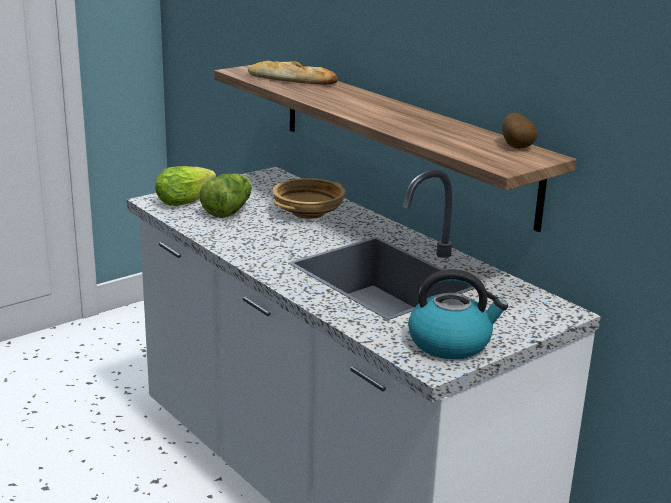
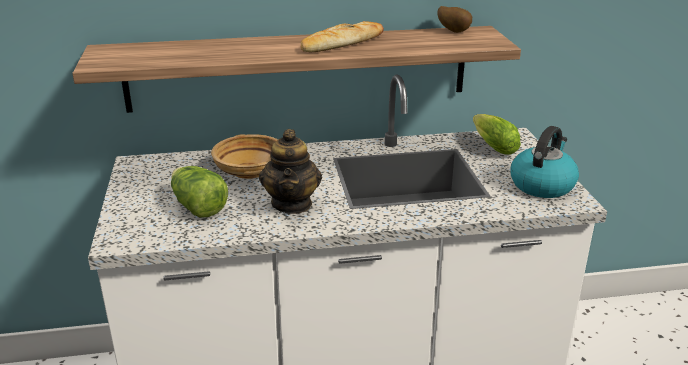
camera: 60 degrees left, 5 degrees up
(188, 199) = (141, 220): lettuce -> lettuce (491, 146)
(270, 239) = (292, 203): none -> teapot
(292, 80) = (170, 52): bread -> bread (342, 43)

